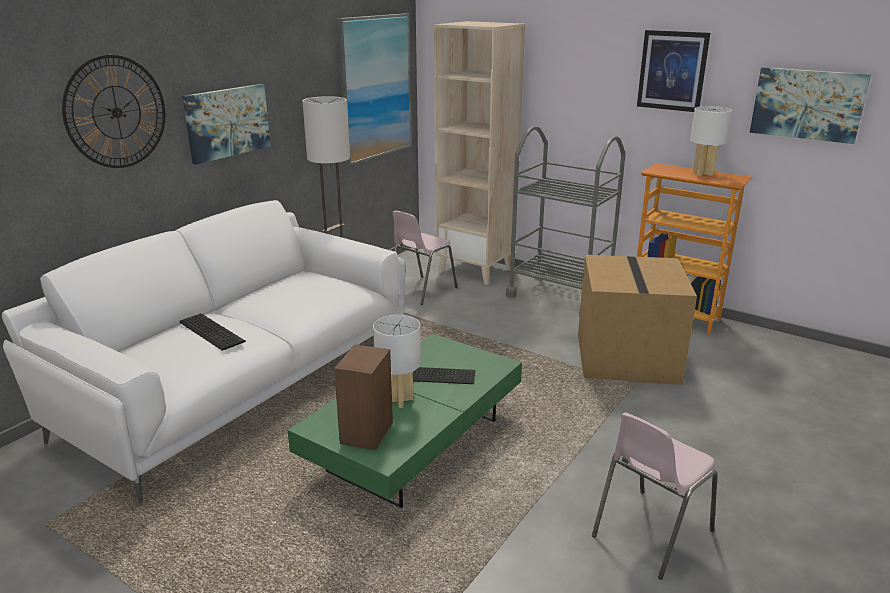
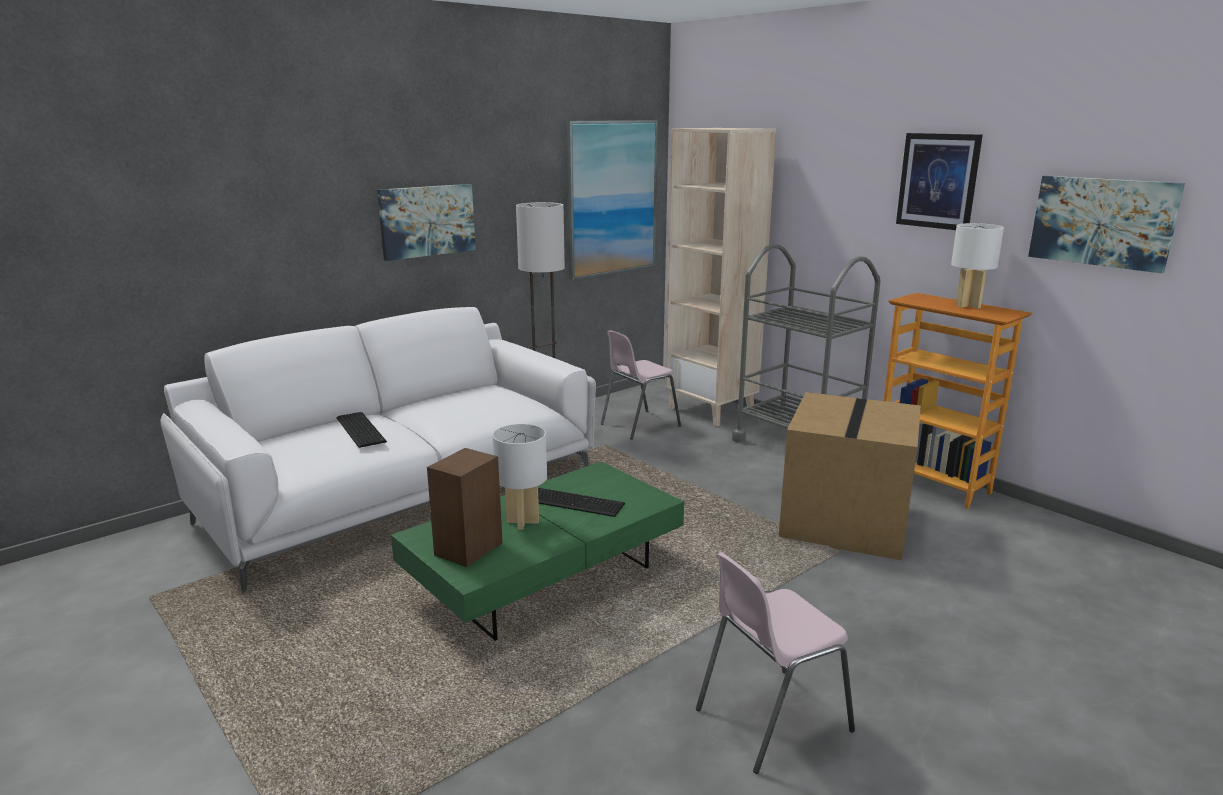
camera: 15 degrees right, 5 degrees down
(116, 112) = (303, 200): wall clock -> none

